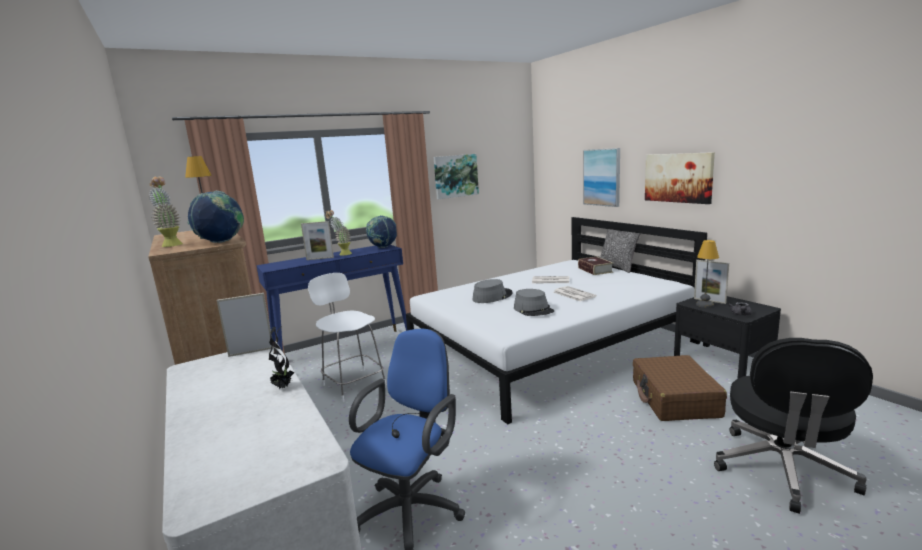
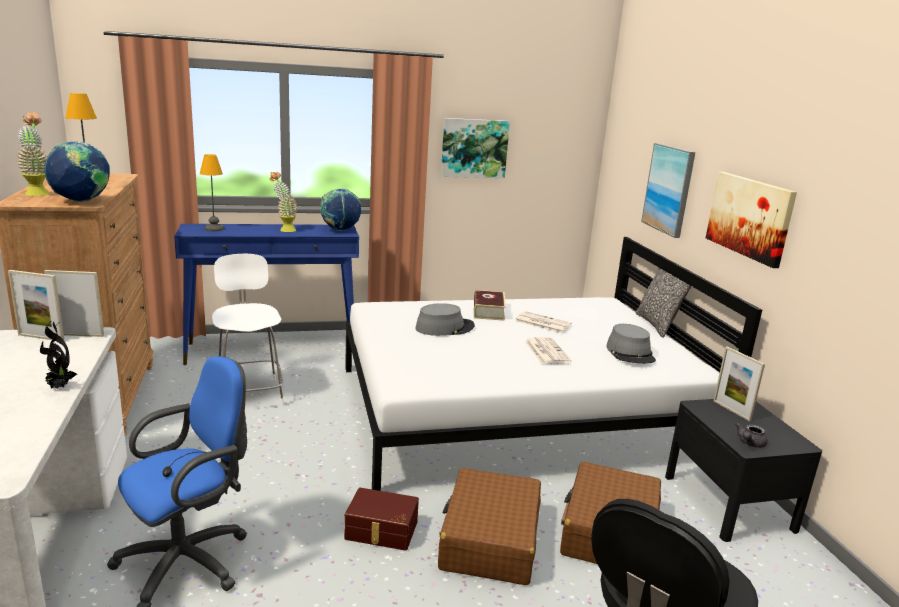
camera: 15 degrees right, 5 degrees up
(320, 258) = (253, 230): picture frame -> picture frame (41, 337)
(533, 309) = (472, 360): grey hat -> grey hat (630, 353)
(533, 444) = (381, 531): none -> brown storage box
(595, 270) = (620, 322): book -> book (488, 311)
(609, 426) = (489, 540): none -> brown suitcase
(704, 305) = (716, 414): table lamp -> table lamp (214, 229)

